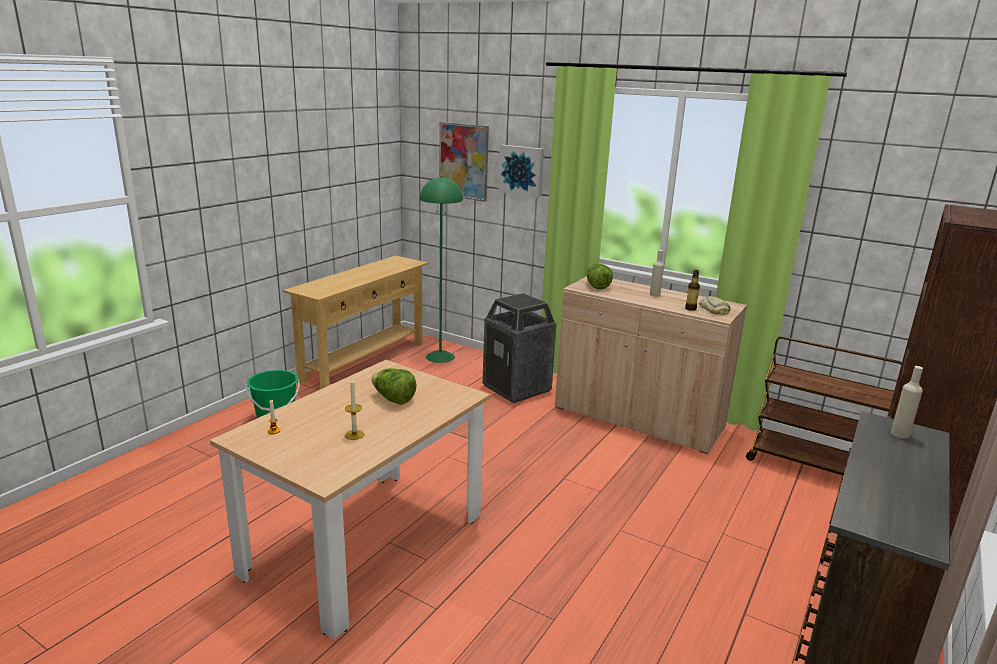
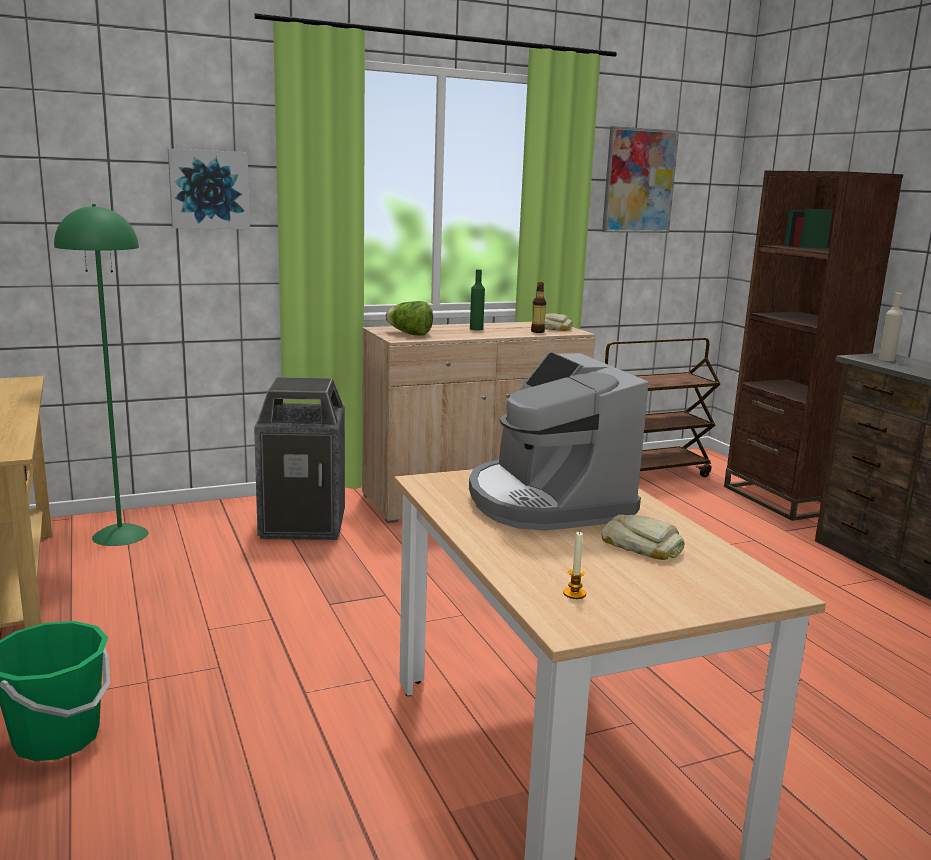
camera: 55 degrees left, 5 degrees down
(354, 435) = (642, 546): candle -> bread
(393, 399) = (546, 501): lettuce -> coffee machine
(463, 161) = (85, 182): picture -> picture (639, 181)
(654, 295) = (476, 329): beige bottle -> green bottle

